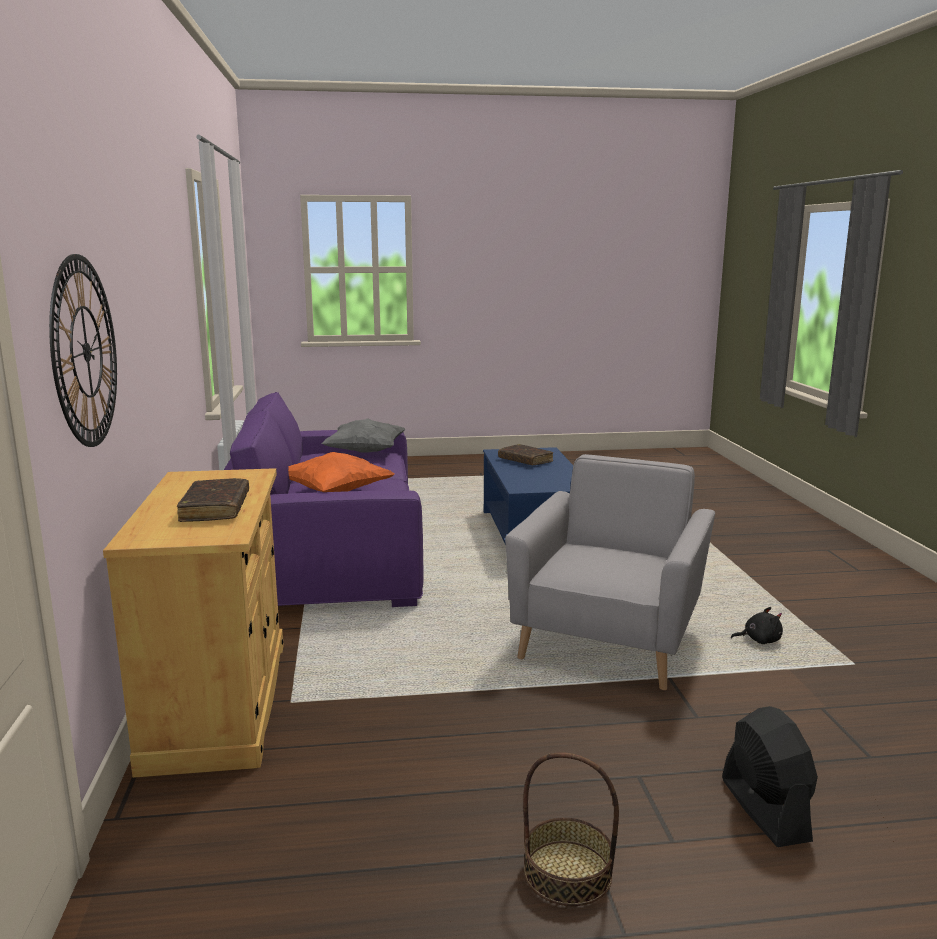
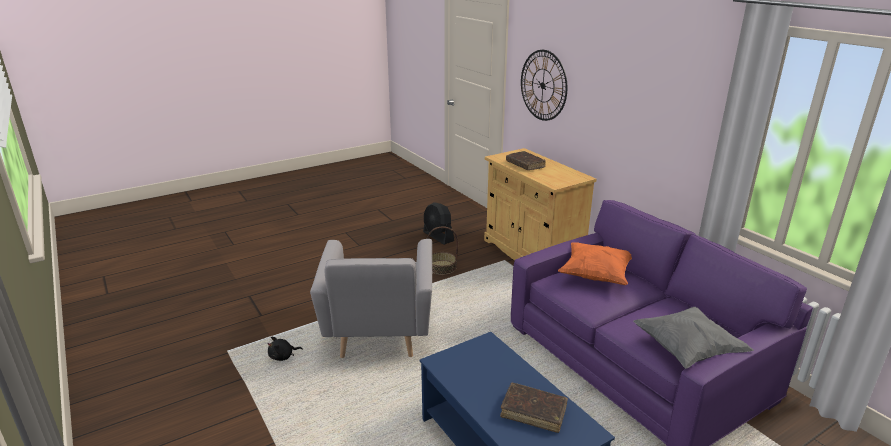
camera: 155 degrees right, 10 degrees up
(567, 872) = (364, 239): basket -> basket (442, 267)
(764, 809) = (301, 267): black fan -> black fan (438, 236)

